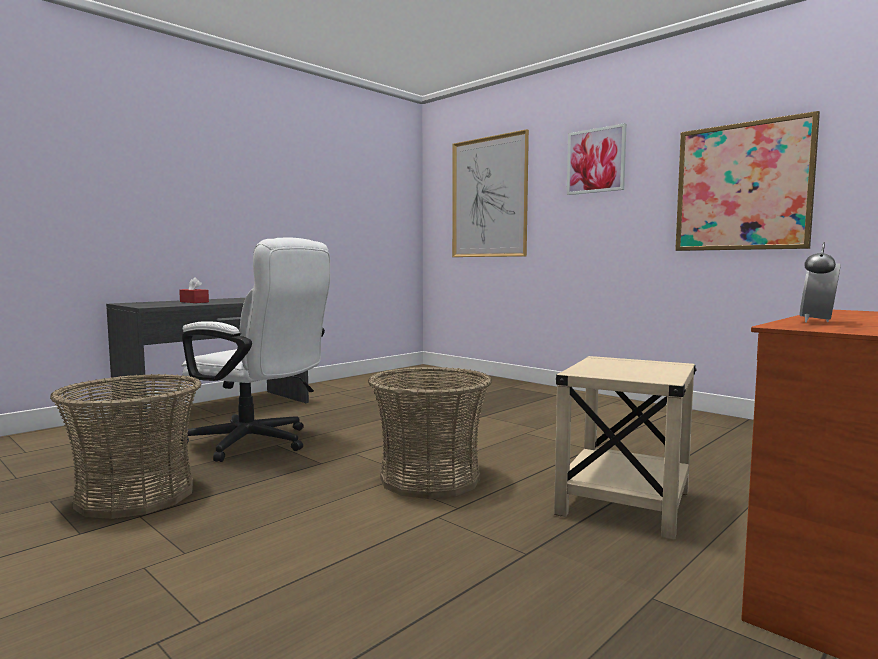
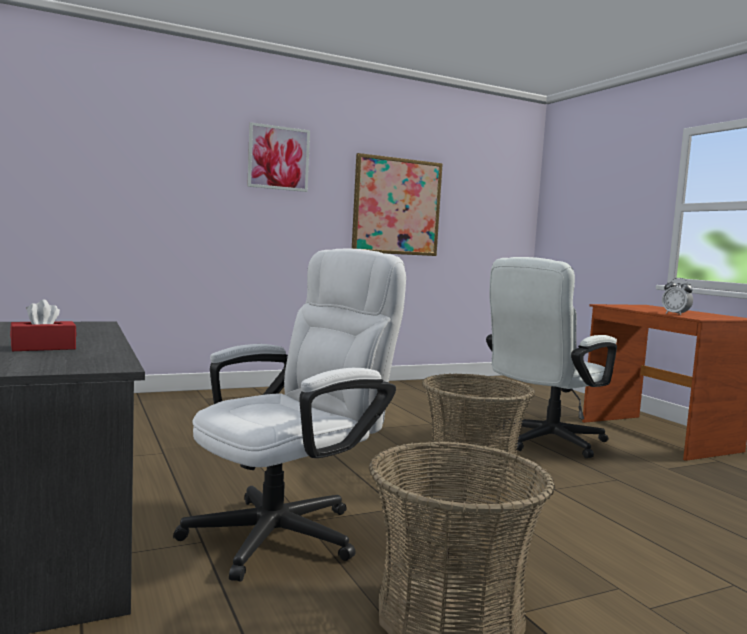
camera: 70 degrees left, 0 degrees up
(489, 197) = (134, 170): picture -> none
(624, 503) = (543, 442): beige side table -> white office chair

